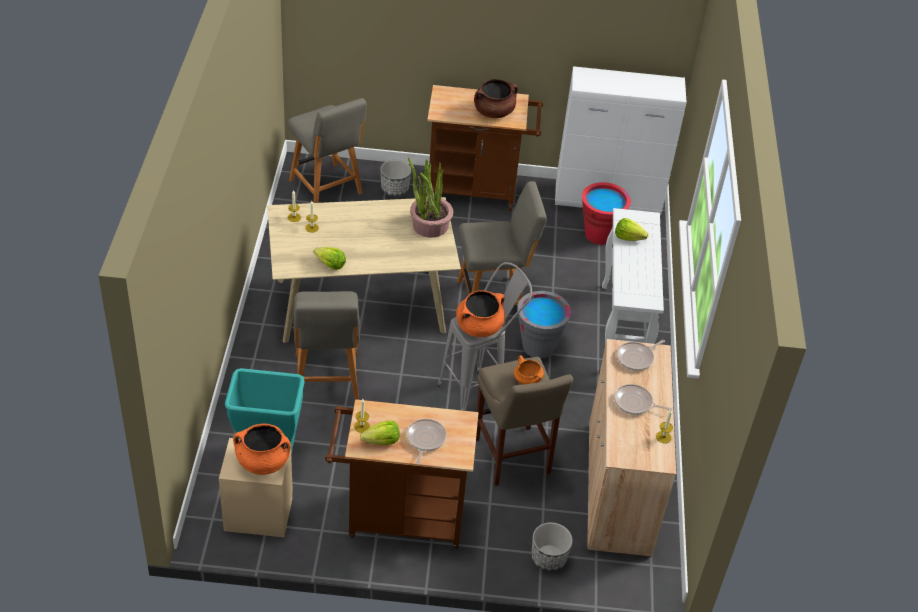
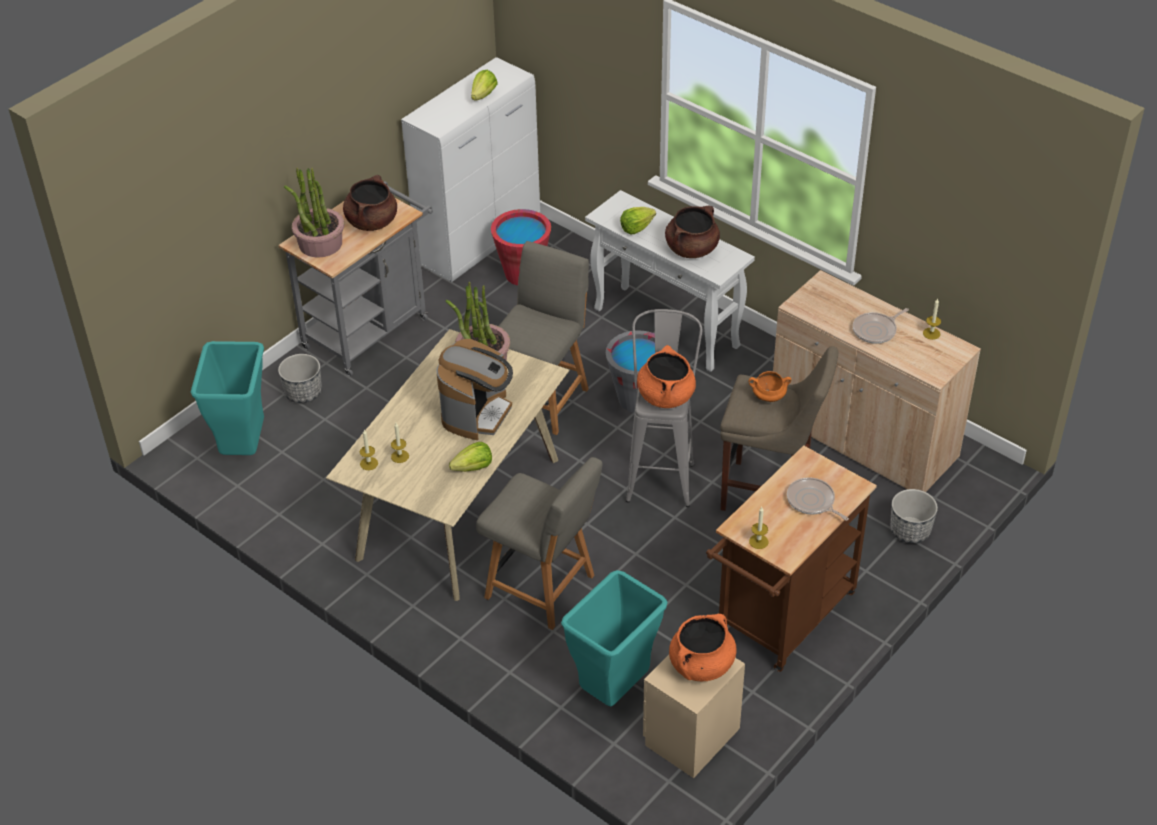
camera: 50 degrees left, 0 degrees up
(327, 188) = (245, 448): grey chair -> turquoise trash can
(380, 244) = (477, 413): none -> coffee machine
(382, 441) = (791, 535): lettuce -> lettuce (483, 95)
(451, 100) = (320, 244): none -> potted plant
(478, 190) = (371, 328): brown cart -> grey cart
(636, 274) = (692, 249): none -> brown cooking pot
(636, 358) = (820, 300): frying pan -> none

